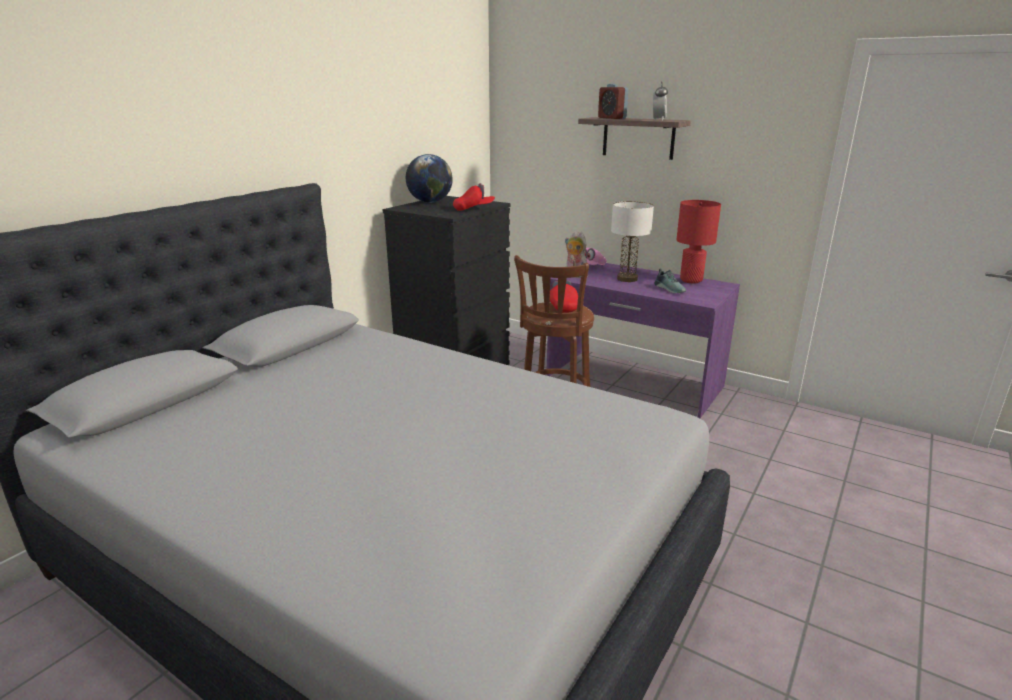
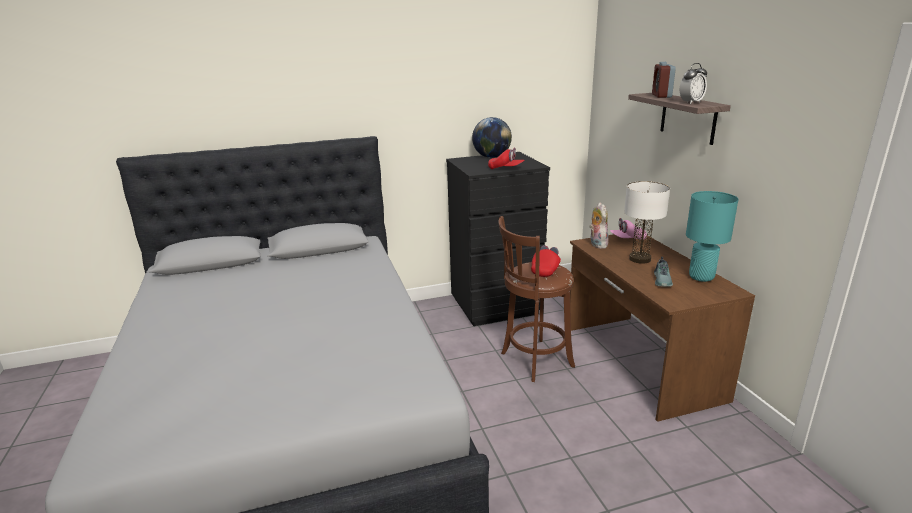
camera: 40 degrees right, 0 degrees up
(633, 381) = (639, 362): purple desk -> brown desk
(691, 281) = (701, 278): red table lamp -> turquoise table lamp

